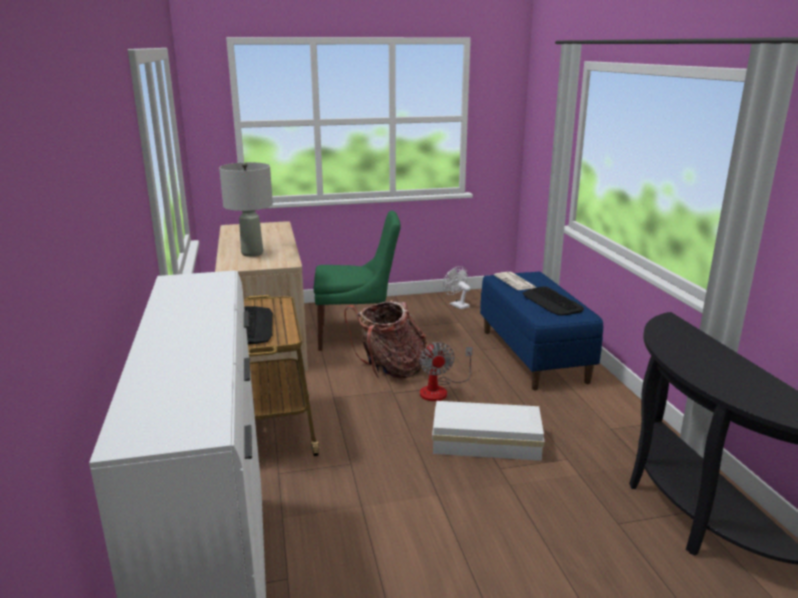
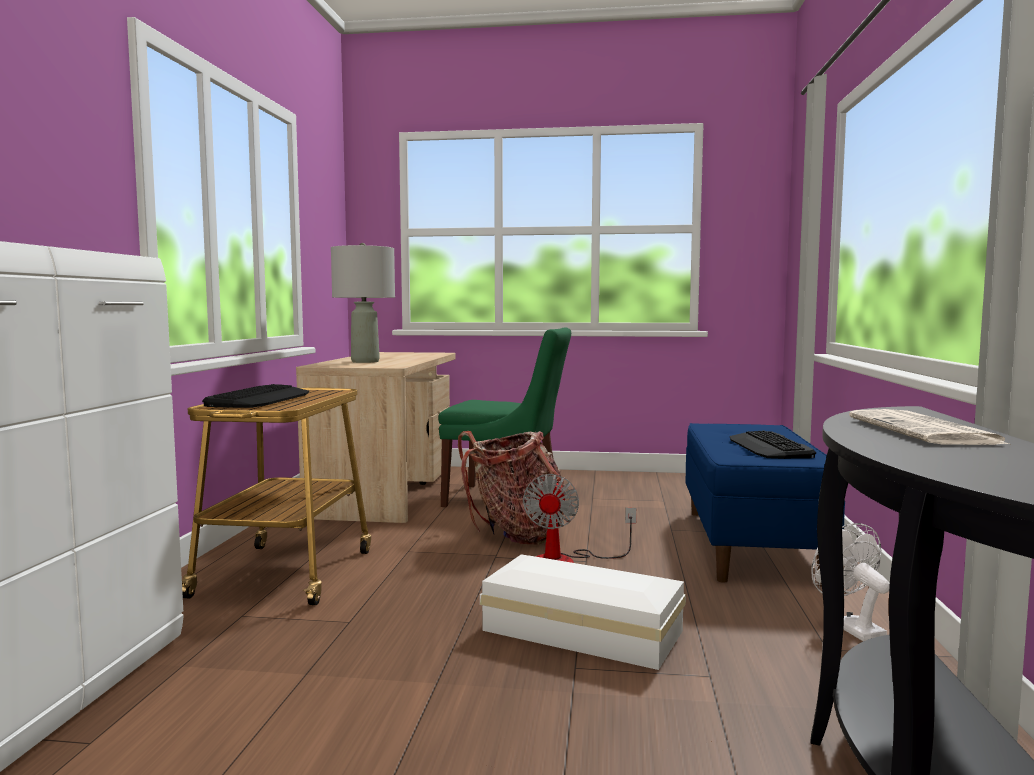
camera: 20 degrees right, 15 degrees down
(457, 305) = (674, 485): white fan -> white fan (849, 627)
(515, 282) = (731, 429): newspaper -> newspaper (925, 431)

